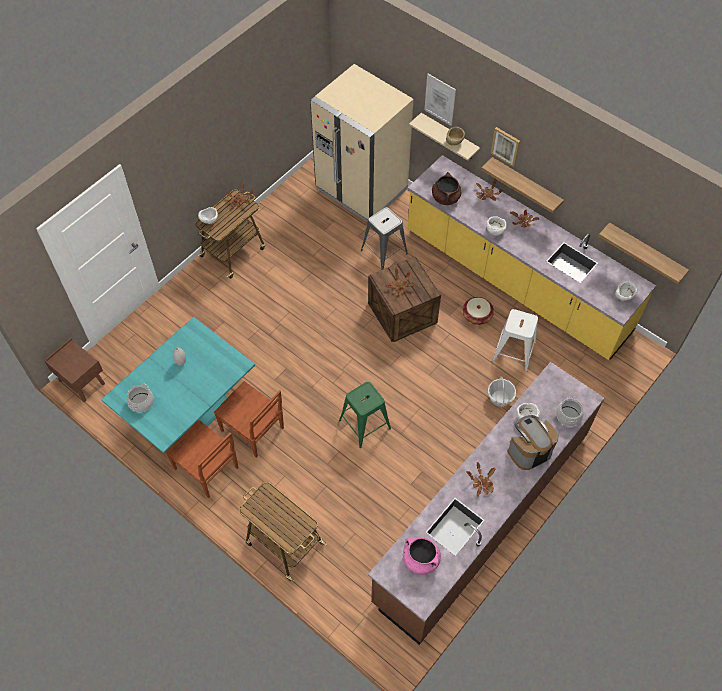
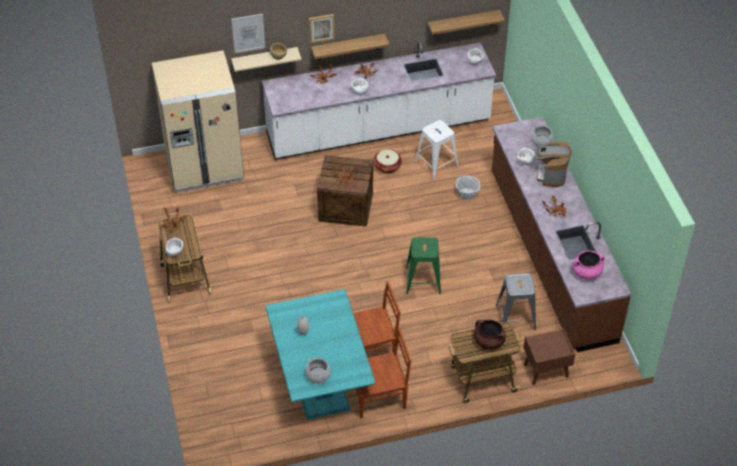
camera: 55 degrees left, 10 degrees down
(81, 382) = (220, 444): brown nightstand -> brown nightstand (545, 370)
(384, 251) = (279, 186): grey stool -> grey stool (515, 317)
(445, 198) = (303, 100): brown cooking pot -> brown cooking pot (488, 342)
(516, 281) = (378, 129): yellow counter -> white counter

